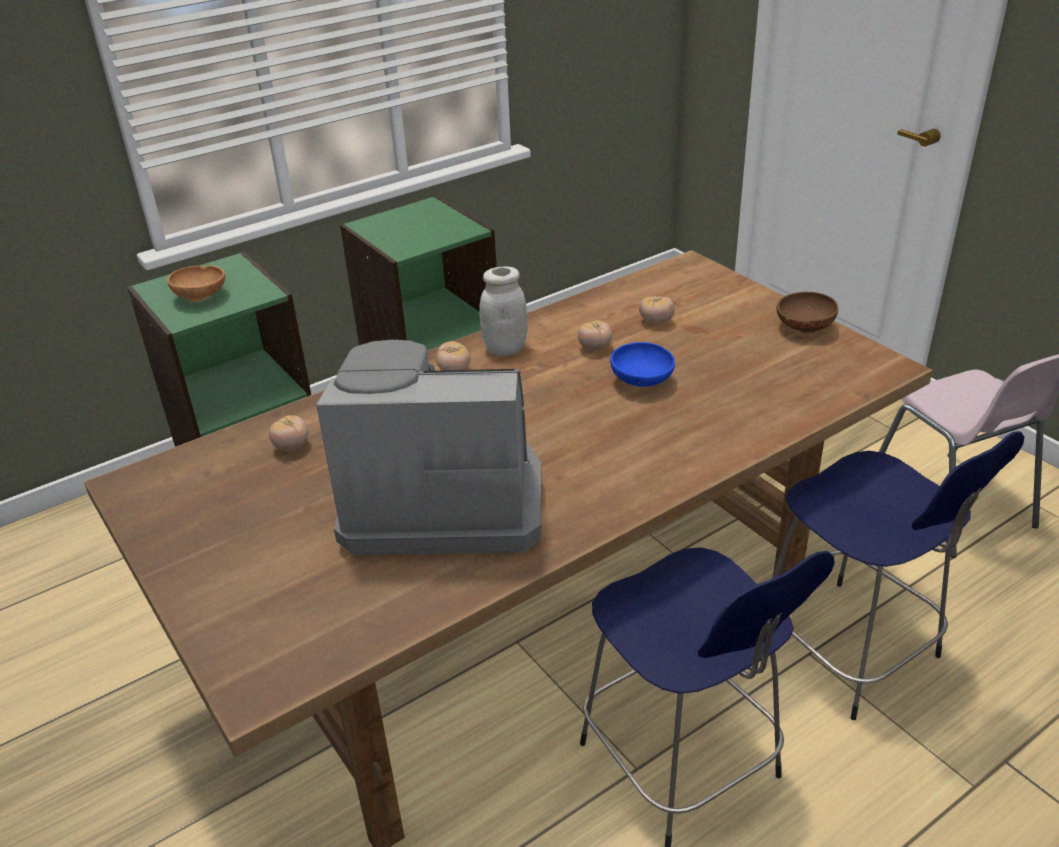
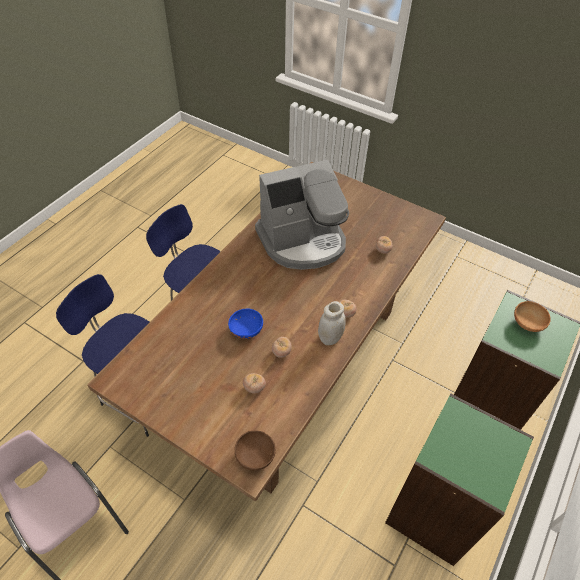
camera: 155 degrees right, 15 degrees up
(803, 328) = (162, 406): brown bowl -> brown bowl (256, 456)

